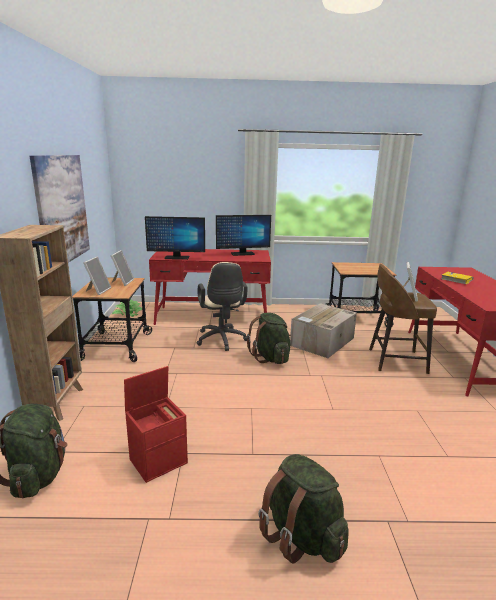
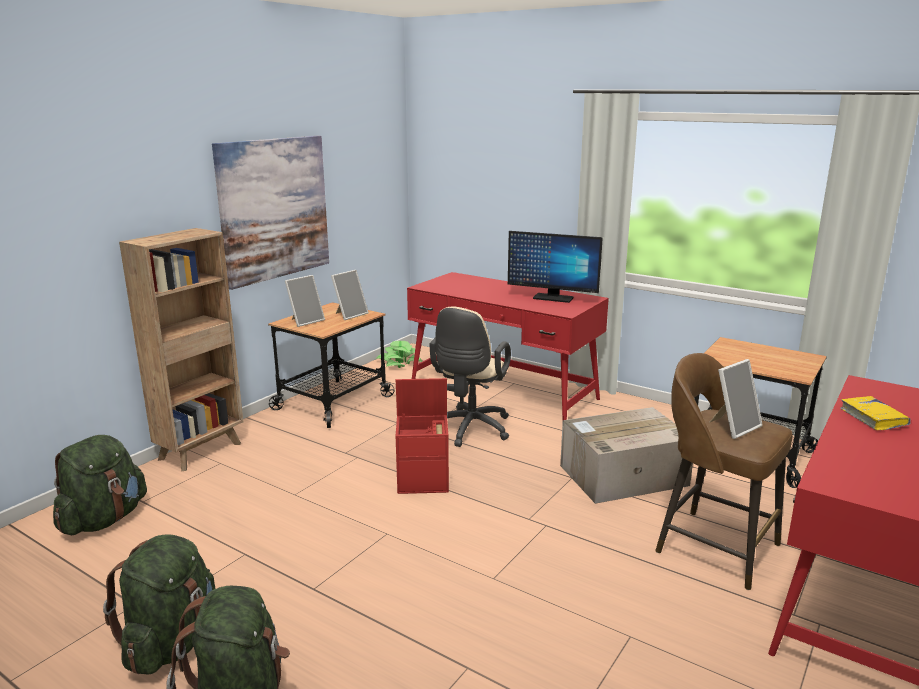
camera: 35 degrees right, 0 degrees up
(159, 460) = (214, 551): red storage box -> red storage box (424, 481)
(176, 257) = (446, 290): monitor -> none
(270, 358) = (505, 475): green backpack -> green backpack (172, 642)

